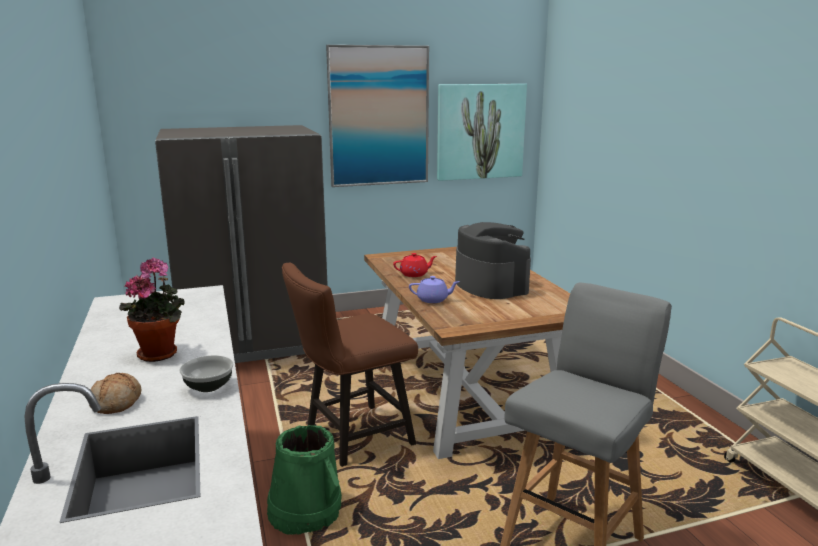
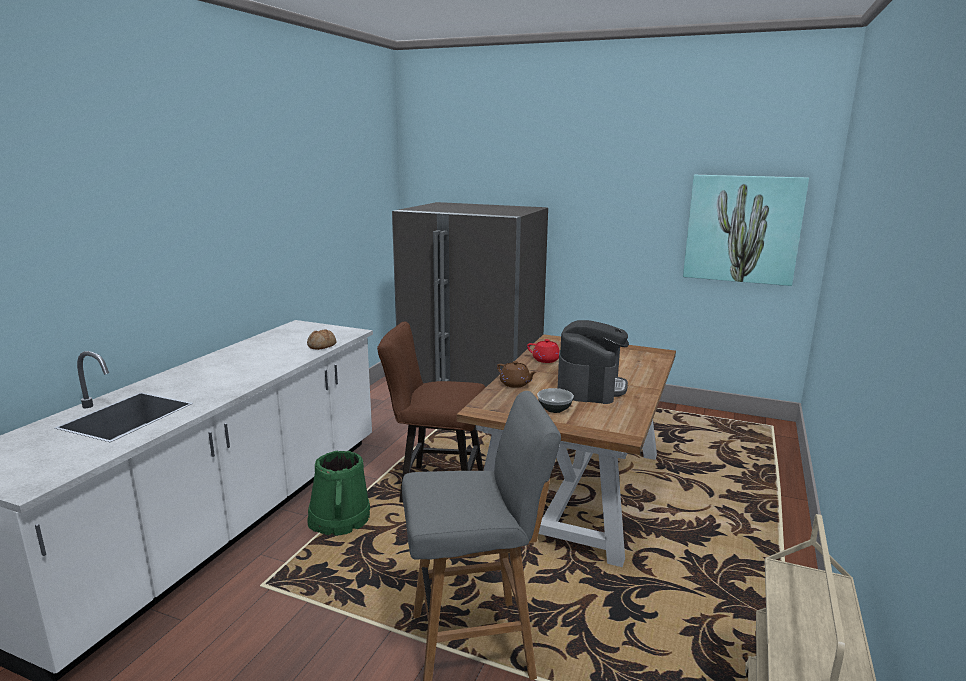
camera: 40 degrees right, 0 degrees up
(117, 403) = (181, 382): bread -> bread (322, 346)
(160, 353) = (253, 362): potted plant -> none
(208, 386) = (230, 389): bowl -> bowl (554, 409)
(379, 116) = (625, 204): picture -> none
(433, 300) = (515, 384): purple teapot -> brown teapot

